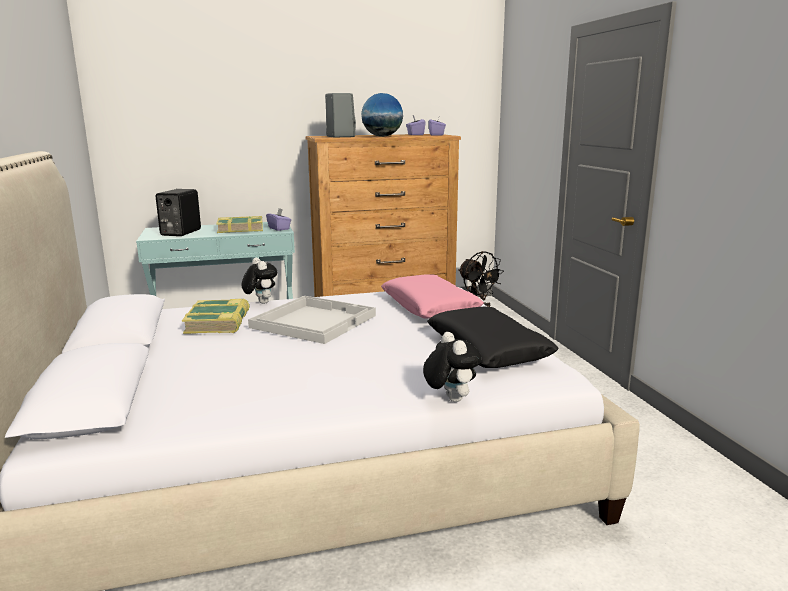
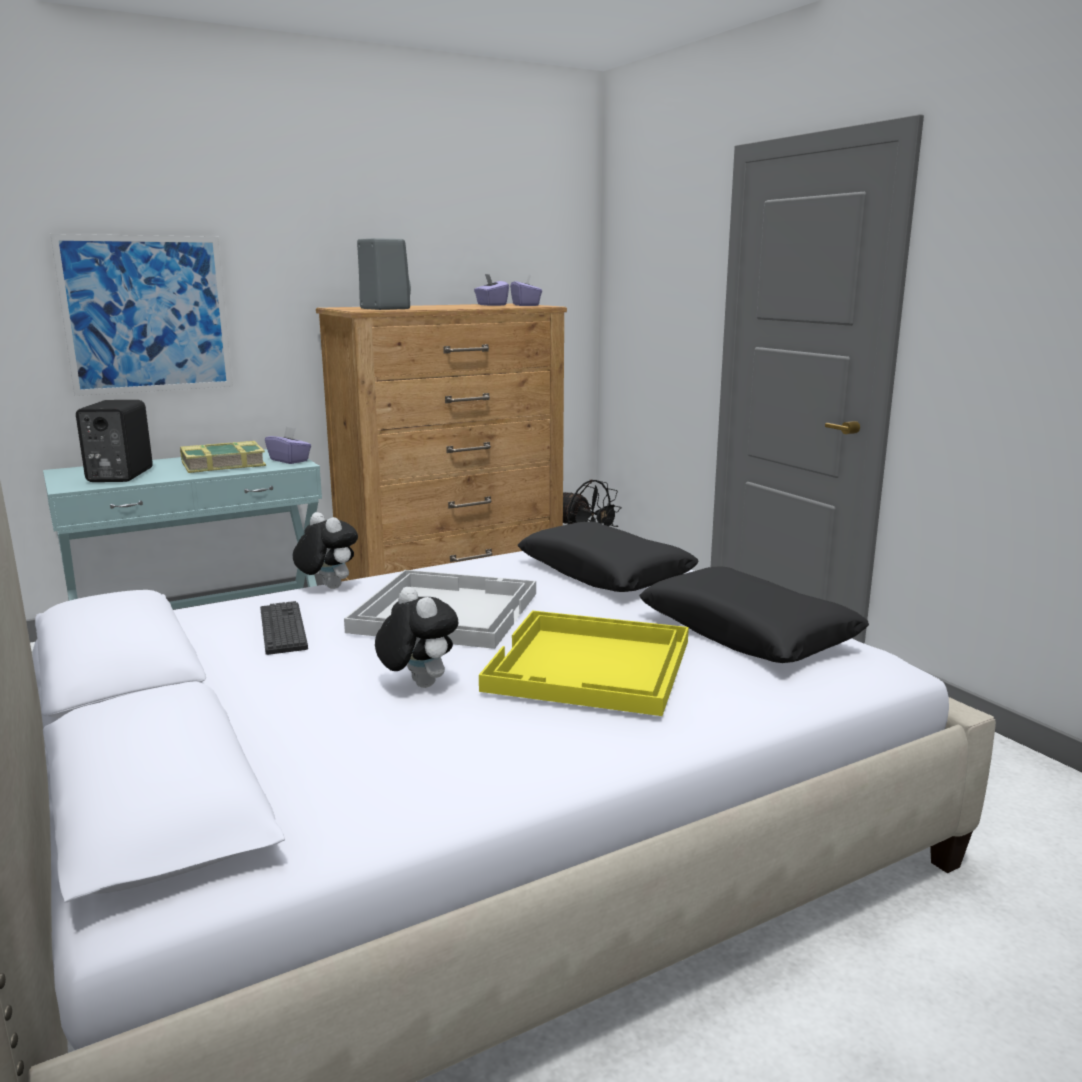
camera: 15 degrees left, 0 degrees up
(205, 139) = (147, 314): none -> picture
(218, 323) = (283, 628): book -> keyboard
(370, 358) = (591, 666): none -> yellow tray
(382, 136) = (450, 308): globe -> none
(429, 307) = (605, 573): pink pillow -> black pillow
(450, 399) = (760, 719): plush toy -> plush toy (417, 684)

